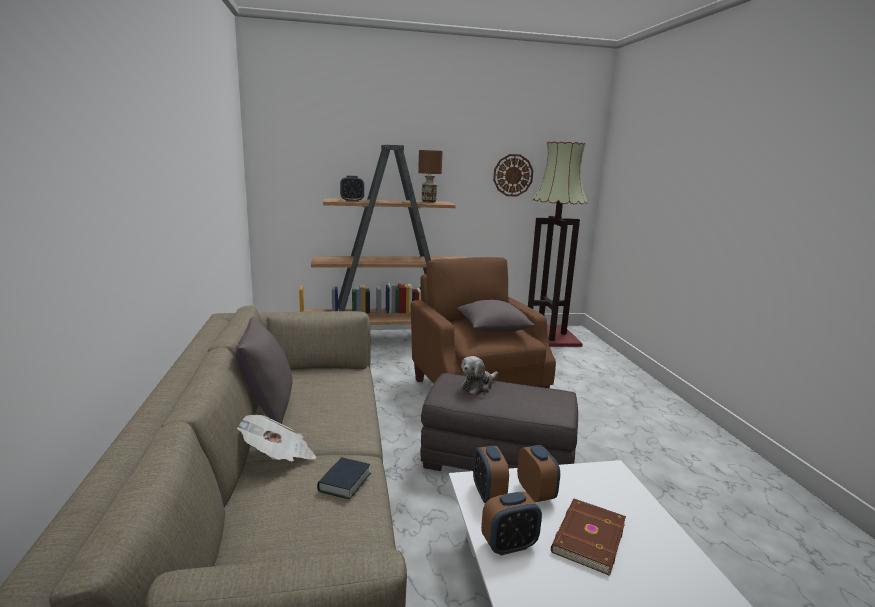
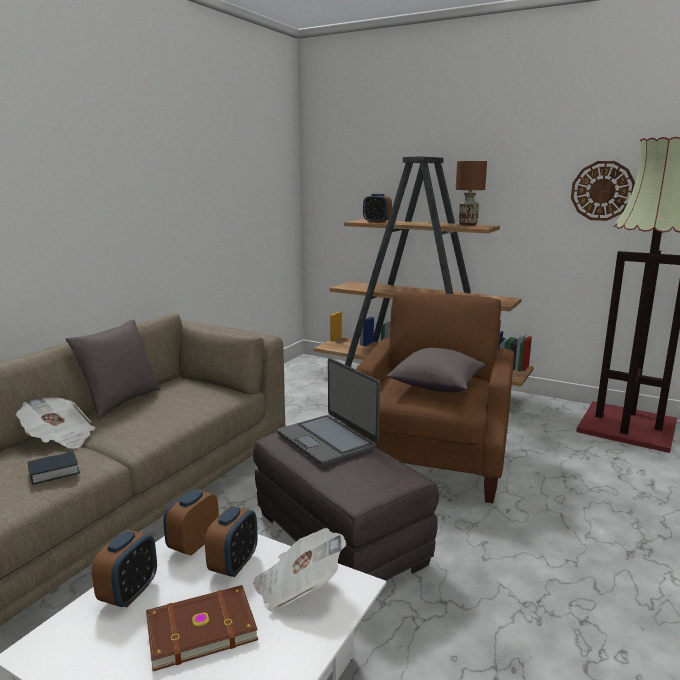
camera: 40 degrees right, 0 degrees up
(478, 386) = (327, 440): plush toy -> laptop
(509, 545) = (129, 593): alarm clock -> alarm clock turned 90 degrees counterclockwise
(591, 486) = (298, 588): none -> newspaper

